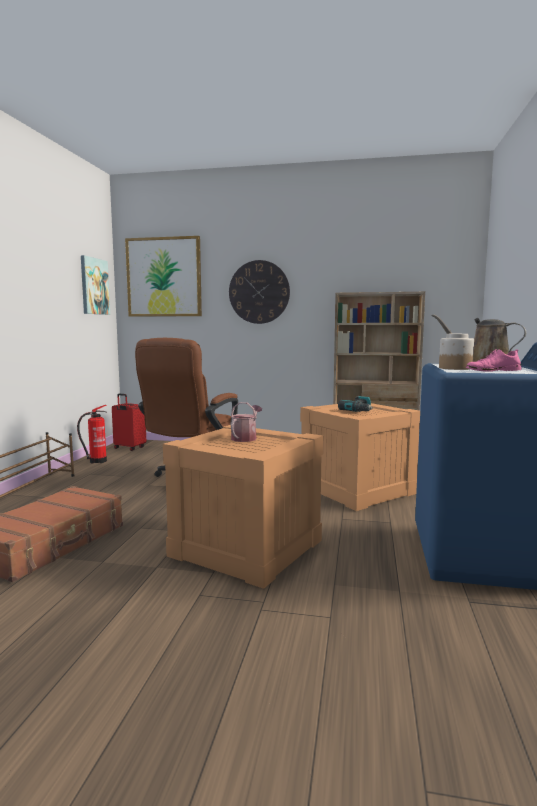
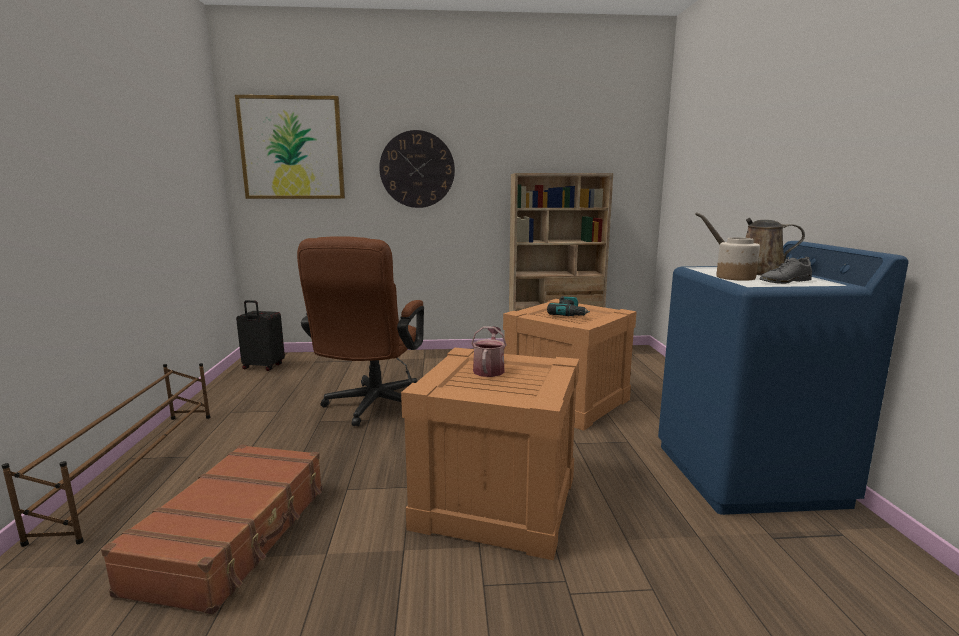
camera: 15 degrees left, 5 degrees up
(94, 286) = (200, 160): picture -> none
(96, 461) = (229, 391): fire extinguisher -> none
(129, 448) = (263, 367): red suitcase -> black suitcase
(492, 371) = (784, 281): pink shoe -> grey shoe

